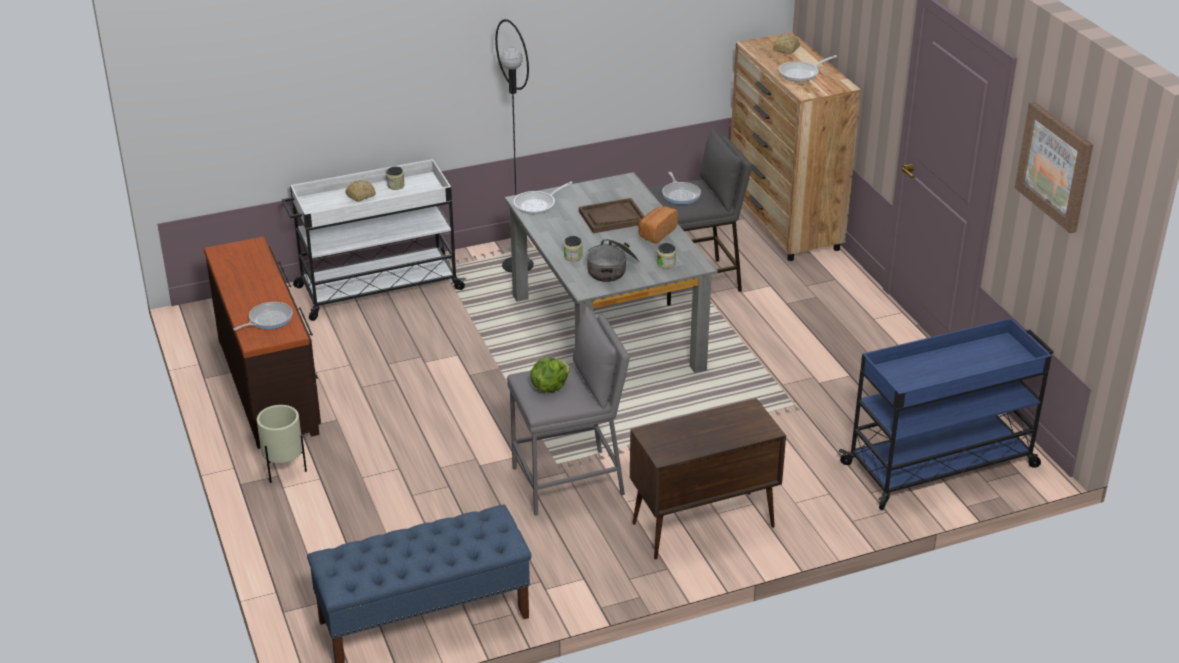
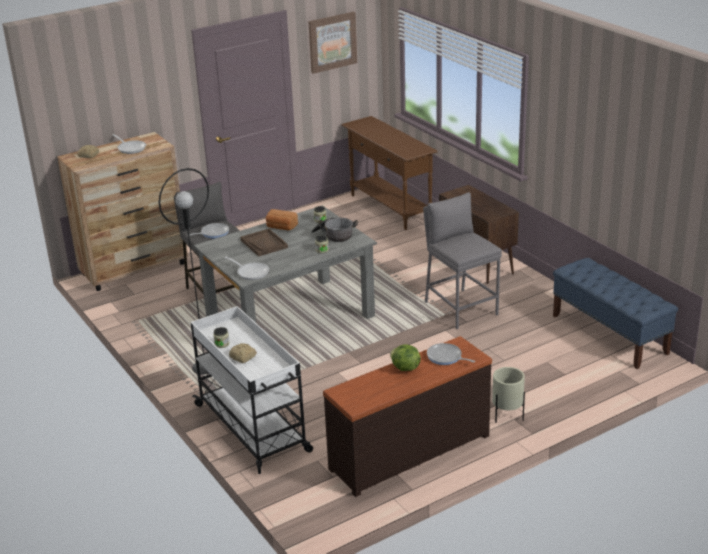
camera: 100 degrees left, 5 degrees down
(549, 387) = (467, 245): lettuce -> lettuce (405, 368)
(941, 465) = (390, 208): blue cart -> brown console table

